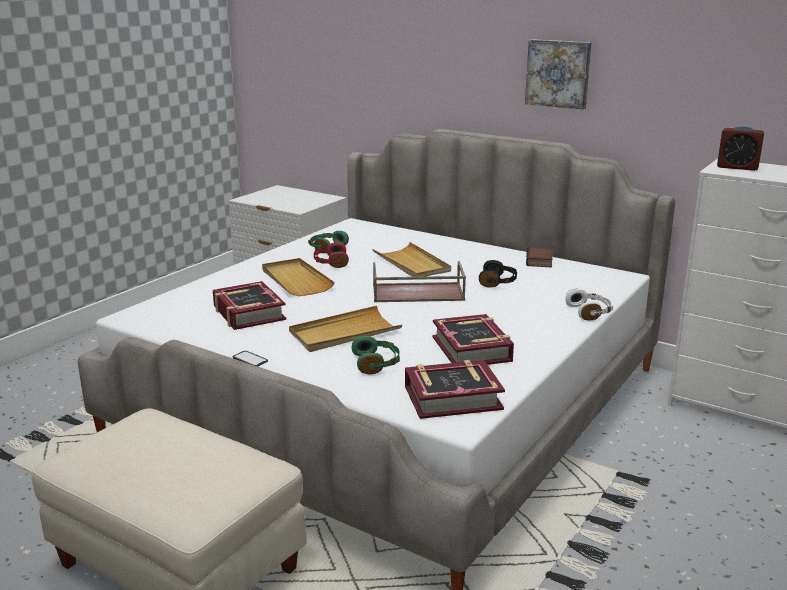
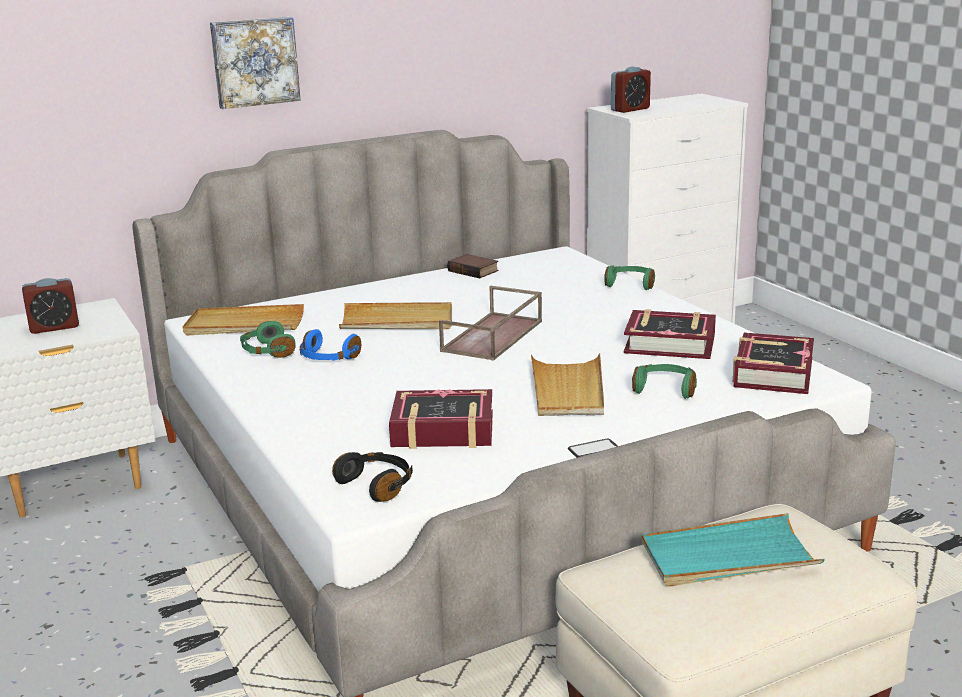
camera: 60 degrees left, 0 degrees up
(180, 455) = (728, 557): none -> turquoise tray
(290, 199) = (54, 327): none -> alarm clock
(295, 280) = (362, 387): beige tray -> beige tray (244, 325)
(330, 262) = (328, 358): red headphones -> blue headphones
(498, 282) = (509, 298): black headphones -> black headphones (377, 485)
(558, 73) = (412, 48): picture -> picture (254, 61)
(589, 312) = (631, 284): white headphones -> green headphones

